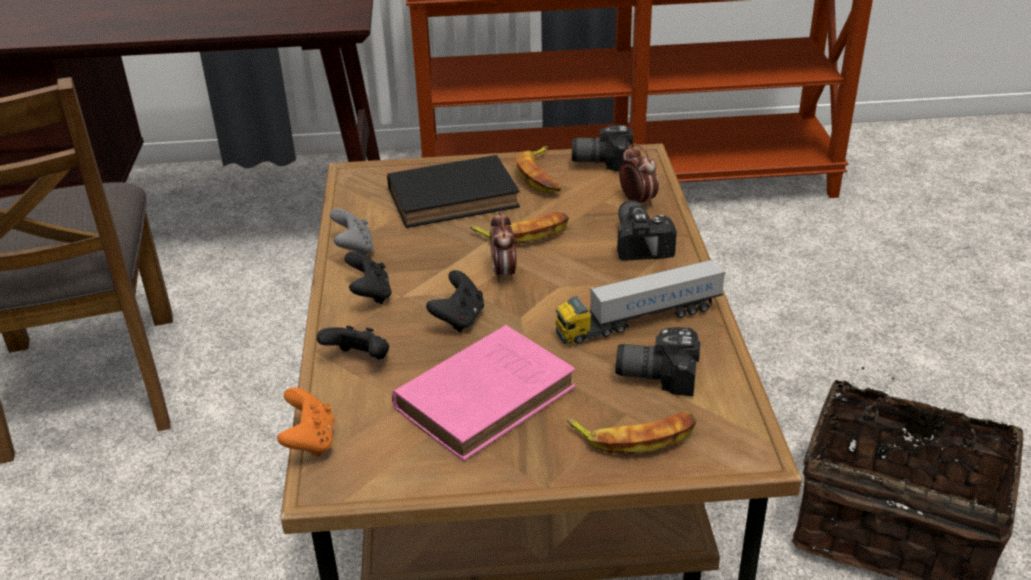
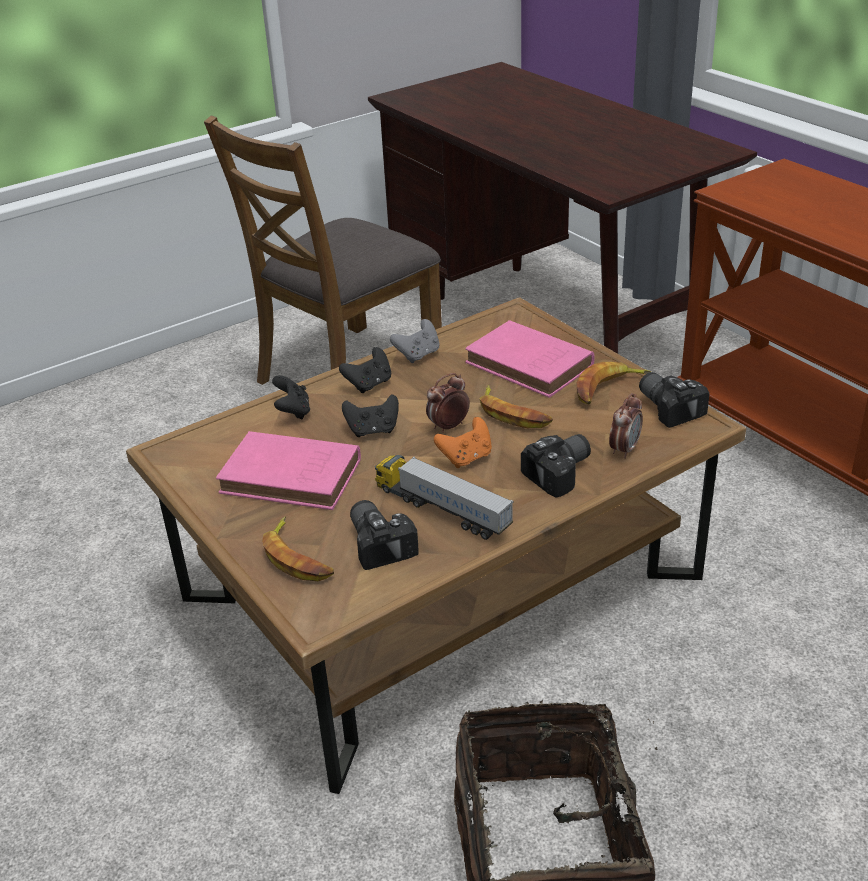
camera: 60 degrees right, 0 degrees up
(310, 441) = (198, 428): orange game controller -> orange game controller (466, 458)
(456, 197) = (532, 366): black book -> pink book

